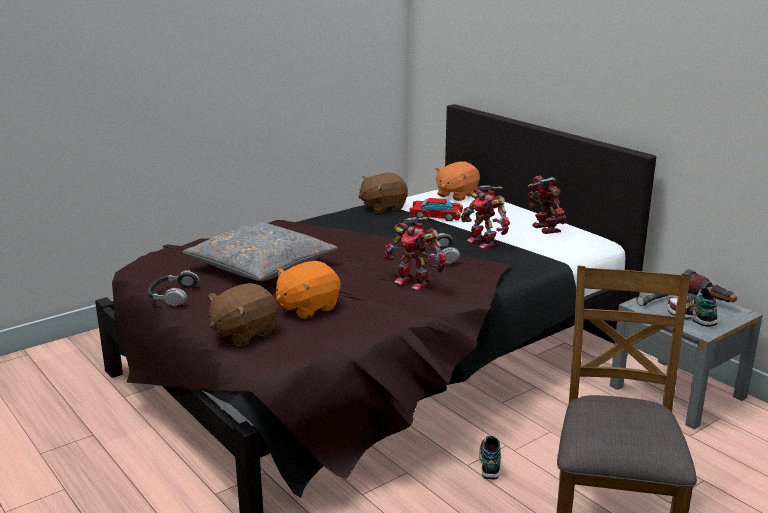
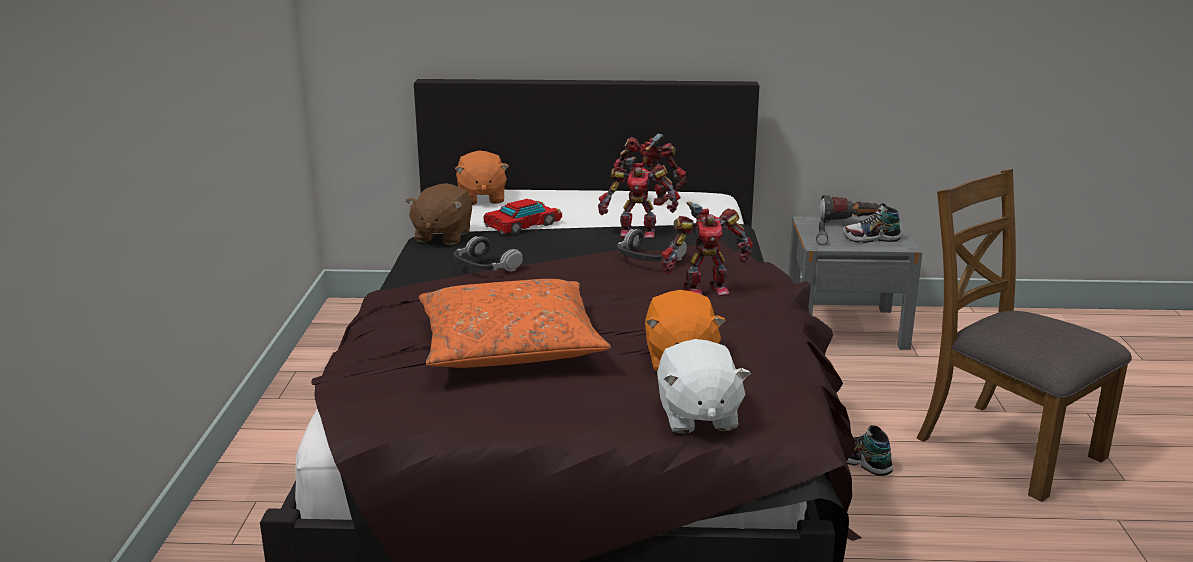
camera: 50 degrees left, 0 degrees up
(172, 295) = (504, 425): headphones -> headphones (485, 266)
(243, 333) = (697, 417): brown plush toy -> white plush toy
(261, 265) = (510, 345): grey pillow -> orange pillow

